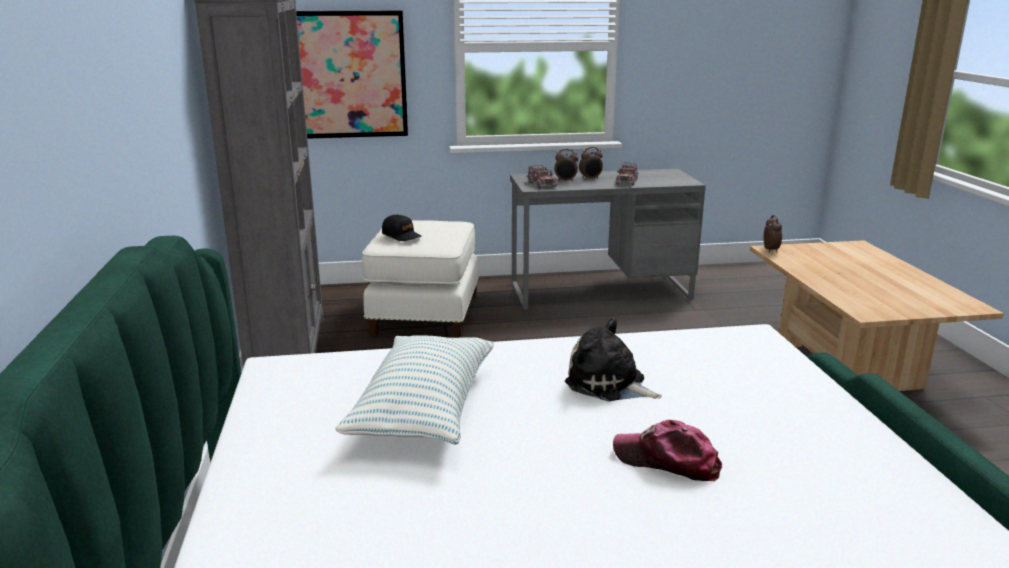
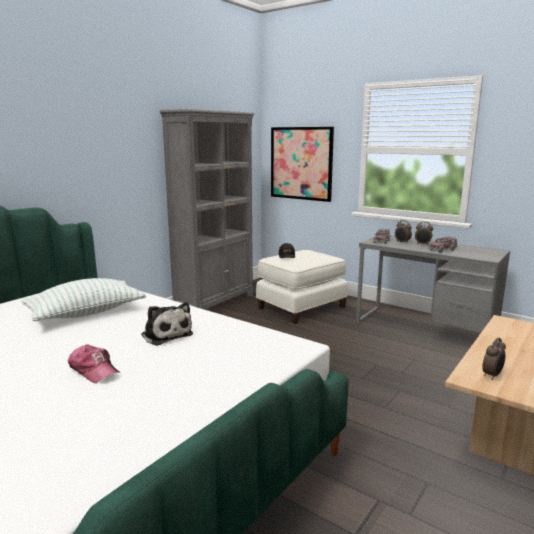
camera: 45 degrees right, 5 degrees down
(609, 384) = (166, 334): plush toy -> plush toy turned 150 degrees clockwise
(667, 461) = (94, 370): cap -> cap turned 150 degrees clockwise
(771, 250) = (503, 321): alarm clock -> alarm clock (492, 375)

